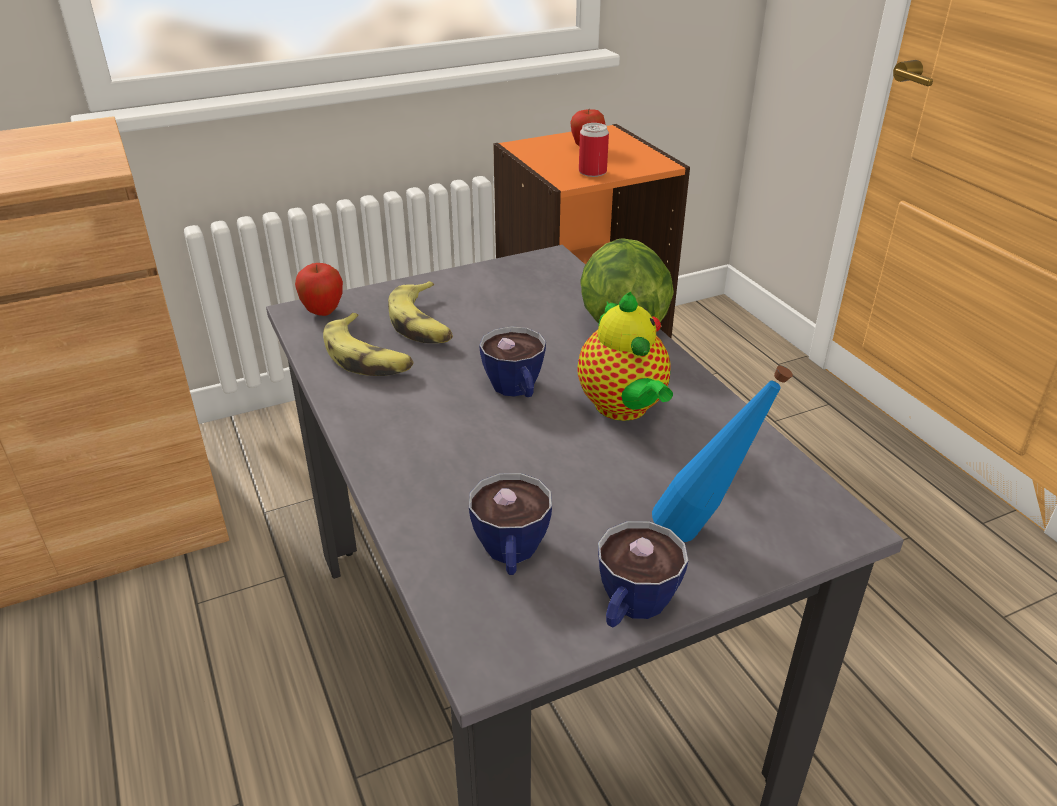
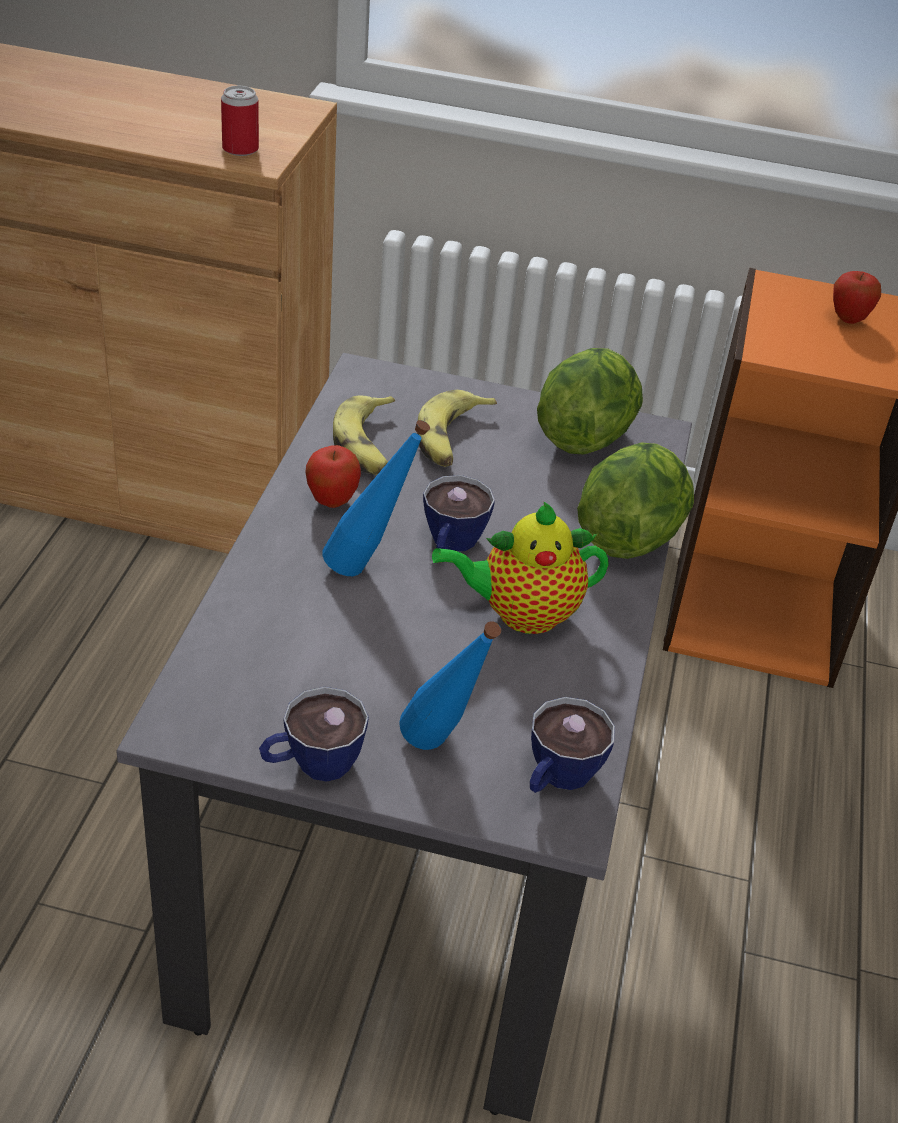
camera: 35 degrees right, 5 degrees up
(323, 312) = (381, 382): apple -> apple (332, 501)
(481, 438) = (369, 568): none -> blue bottle
(510, 281) = (585, 436): none -> lettuce
(511, 555) = (276, 671): cup -> cup (557, 778)
(592, 172) = (809, 353): can -> can (240, 149)
(623, 408) = (521, 614): teapot -> teapot turned 60 degrees clockwise

